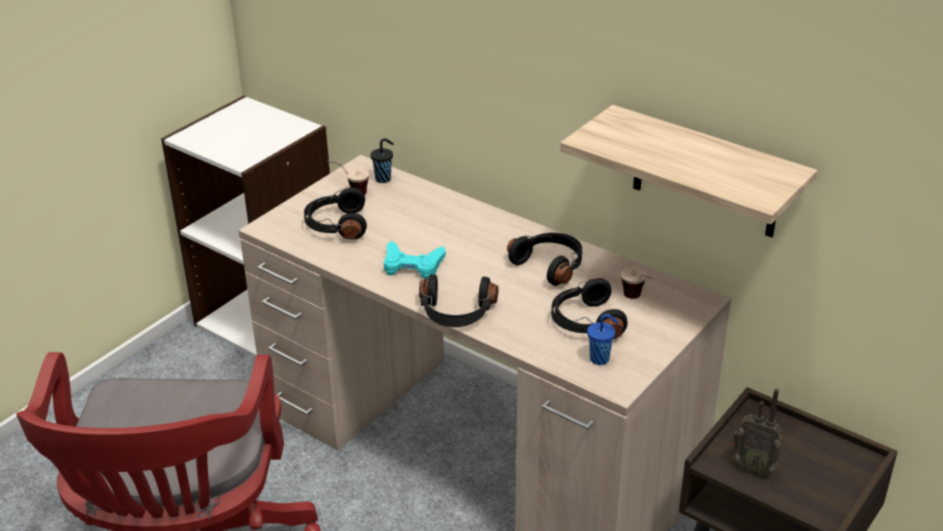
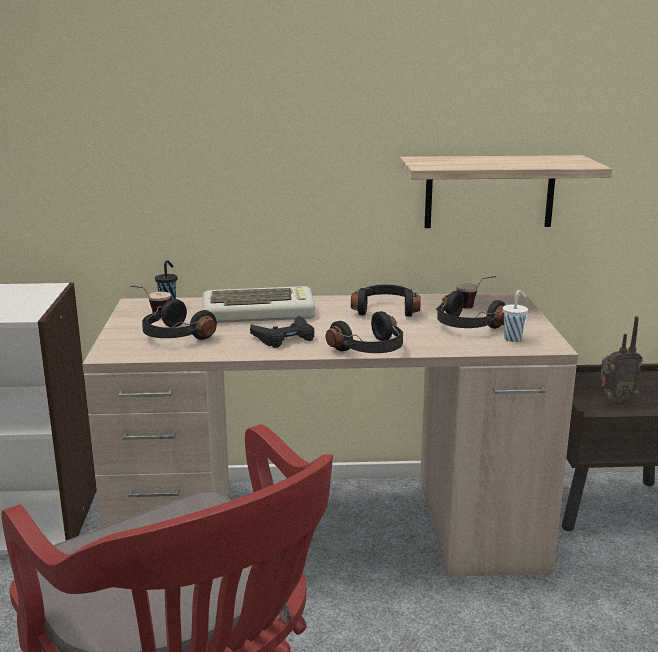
camera: 40 degrees left, 15 degrees down
(412, 265) = (285, 337): turquoise game controller -> black game controller
(437, 223) = (259, 313): none -> keyboard
(600, 359) = (513, 339): blue cup -> white cup

